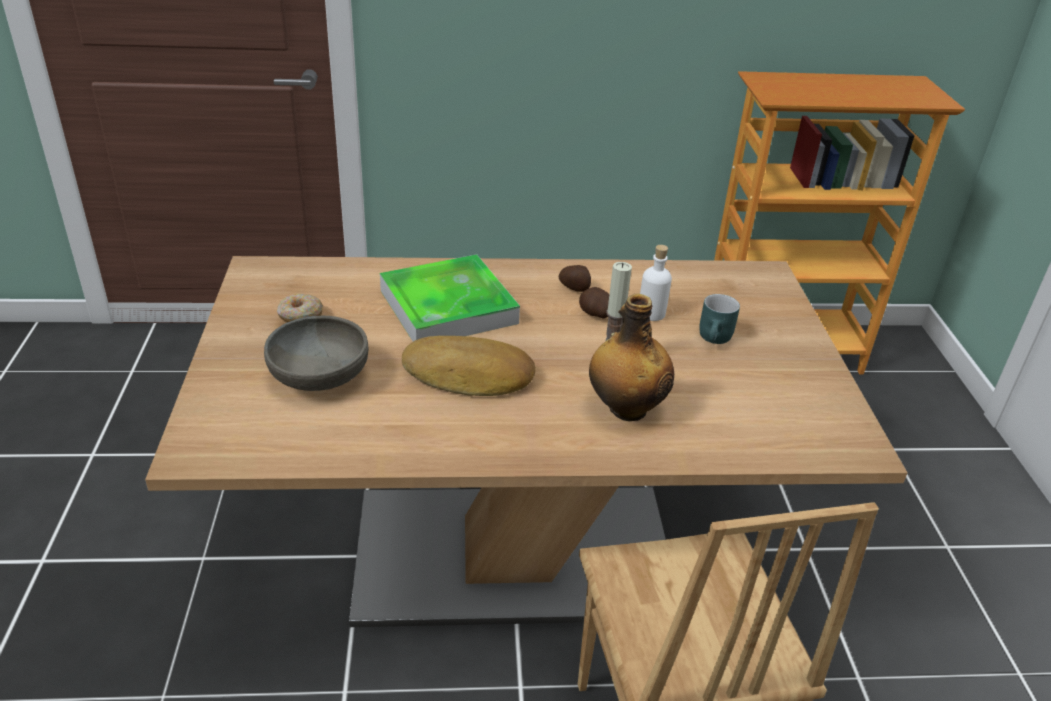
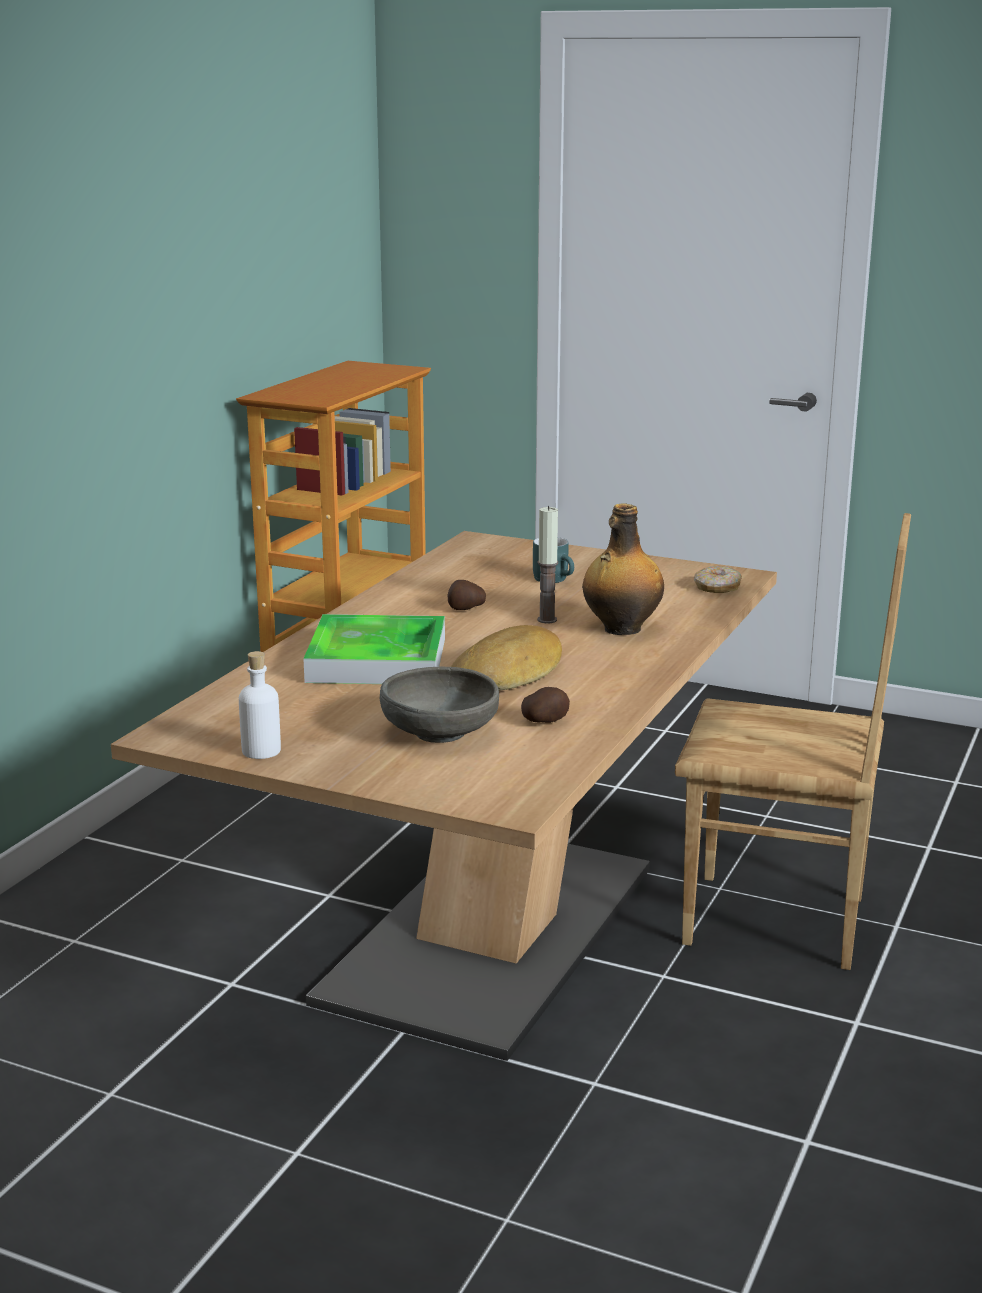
camera: 60 degrees left, 15 degrees down
(300, 316) = (308, 726): donut -> donut (717, 588)
(575, 288) = (410, 607): potato -> potato (545, 721)
(651, 313) = (489, 590): white bottle -> white bottle (261, 751)

